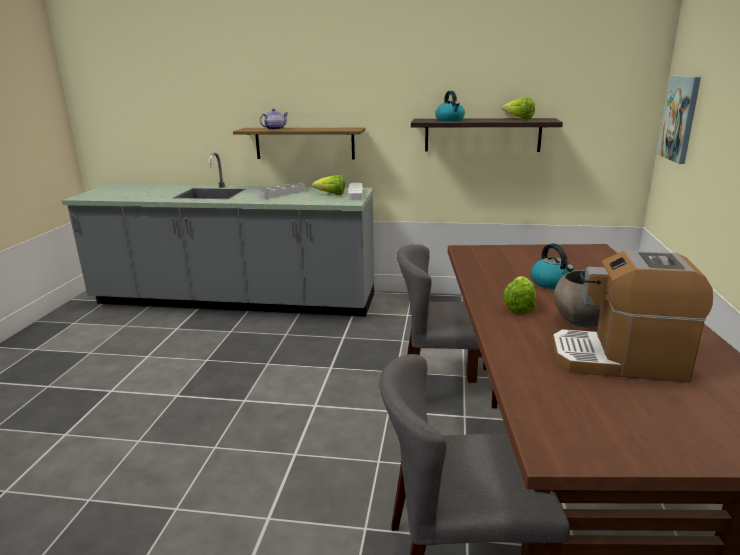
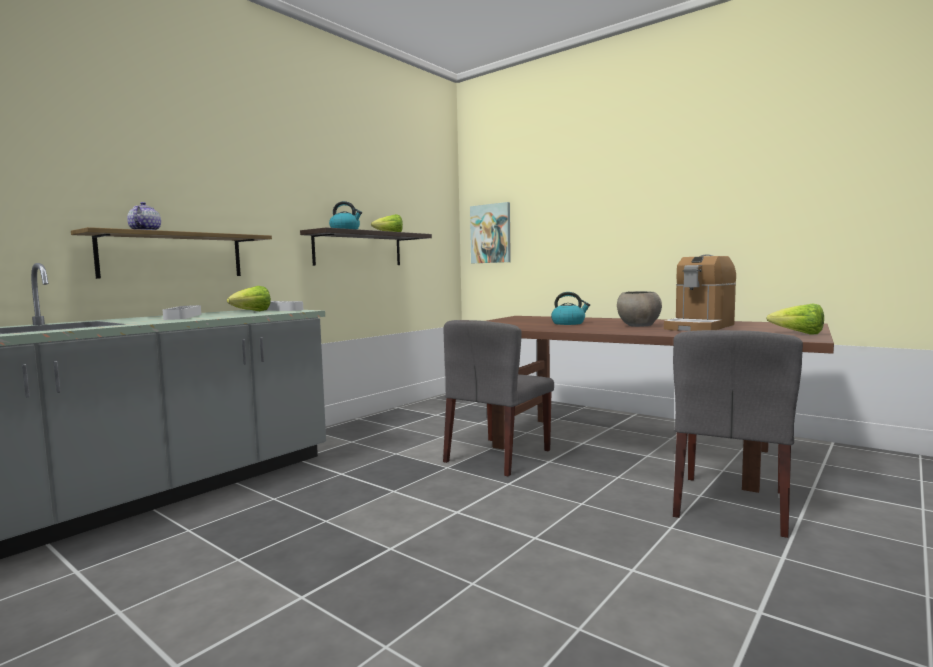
camera: 60 degrees left, 15 degrees down
(518, 306) = (601, 328): lettuce -> lettuce (798, 334)

